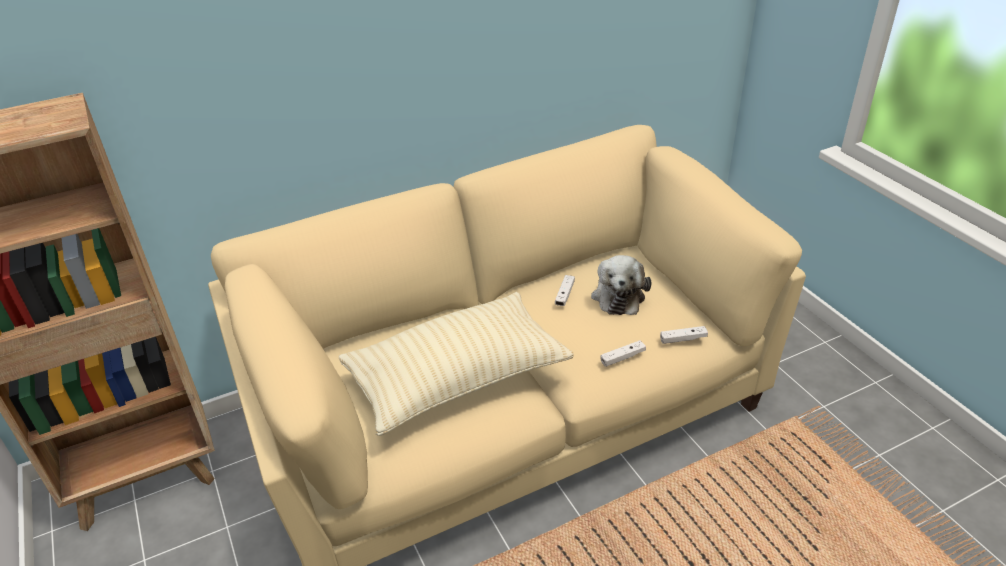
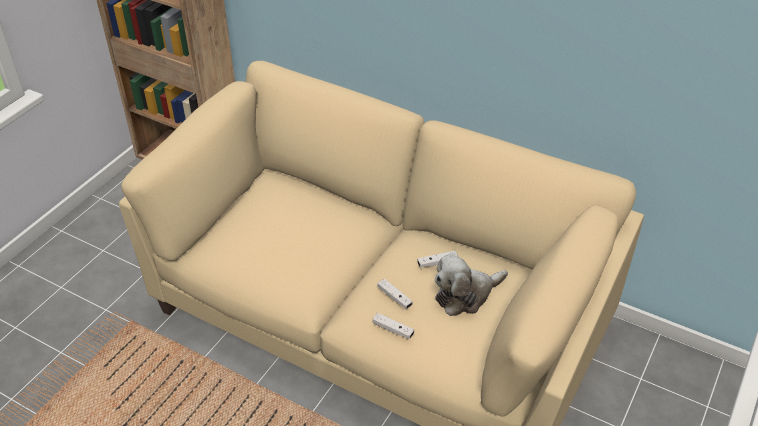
camera: 55 degrees right, 5 degrees up
(457, 379) = (297, 249): beige pillow -> none
(683, 339) = (446, 359): white game controller -> white game controller (394, 297)

